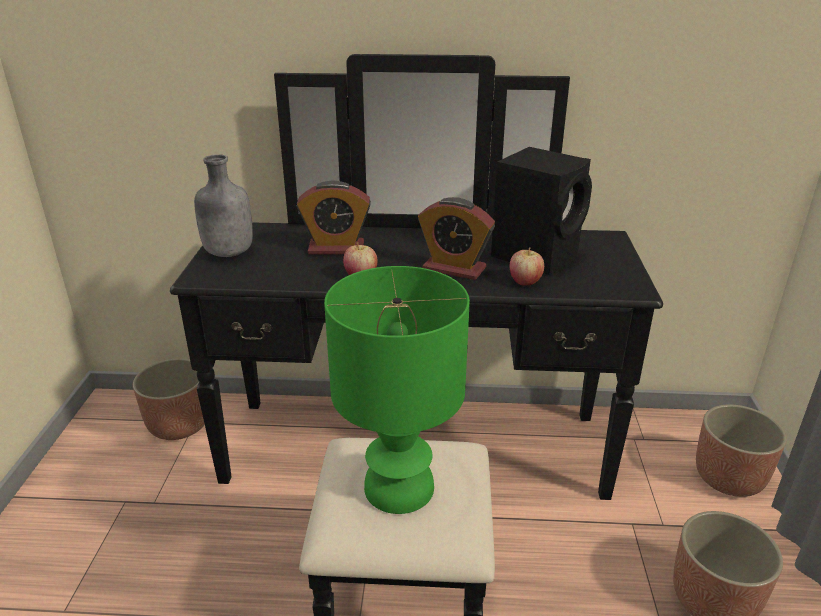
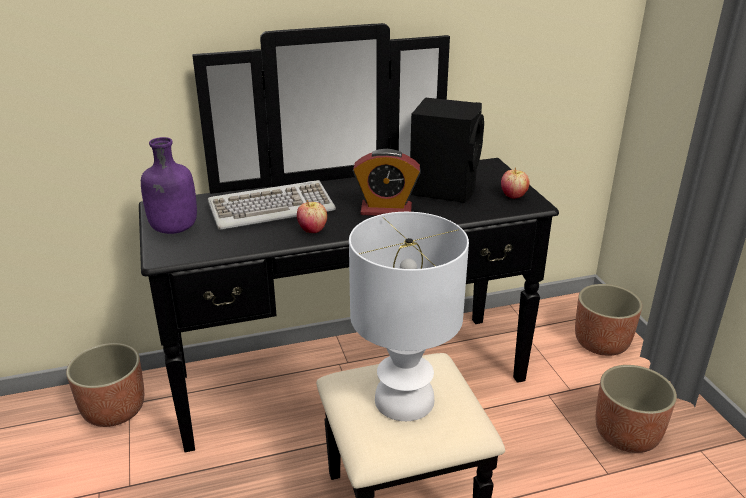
camera: 20 degrees left, 0 degrees up
(228, 253) = (173, 229): grey bottle -> purple bottle
(336, 248) = (272, 209): alarm clock -> keyboard
(398, 486) = (403, 399): green table lamp -> white table lamp
(525, 282) = (449, 211): apple -> apple (513, 196)

